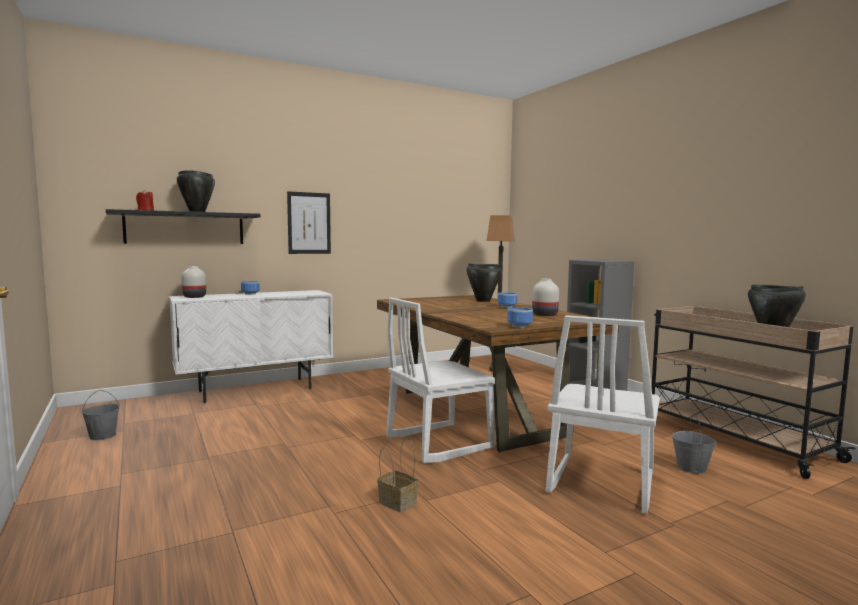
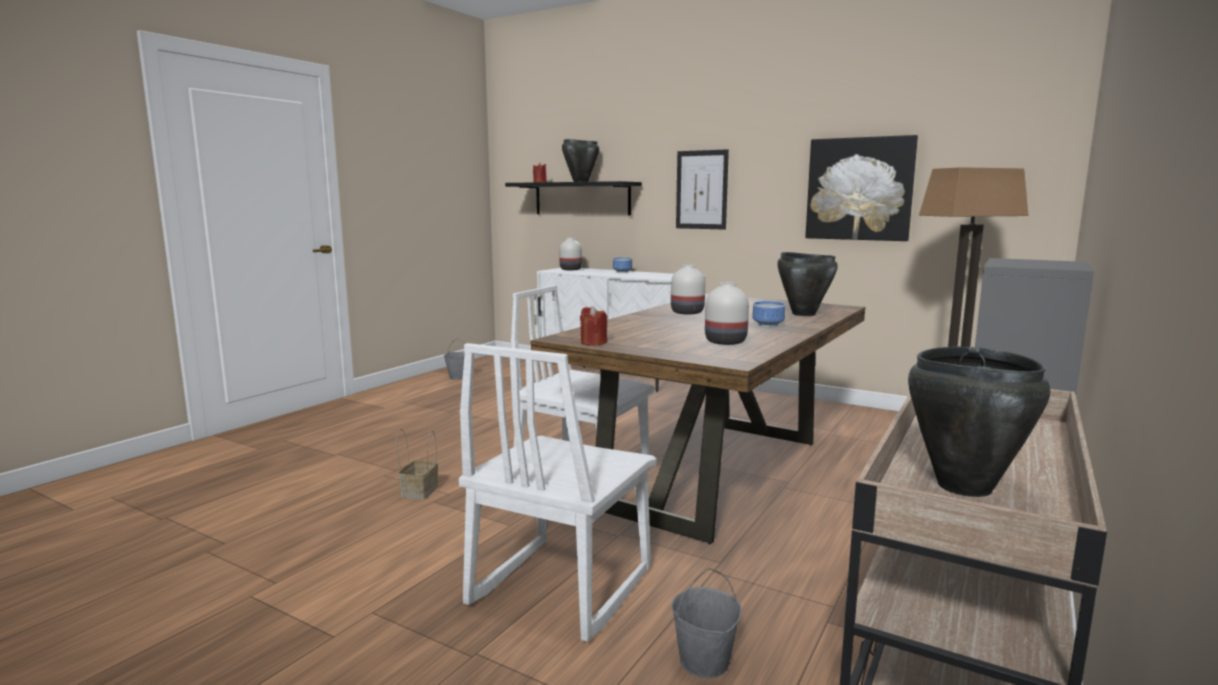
camera: 60 degrees right, 5 degrees up
(415, 225) = (859, 189): none -> picture
(443, 308) = (687, 312): none -> white vase
(519, 326) = (593, 343): bowl -> red candle
(600, 483) = (559, 586): white chair -> white chair turned 60 degrees counterclockwise

